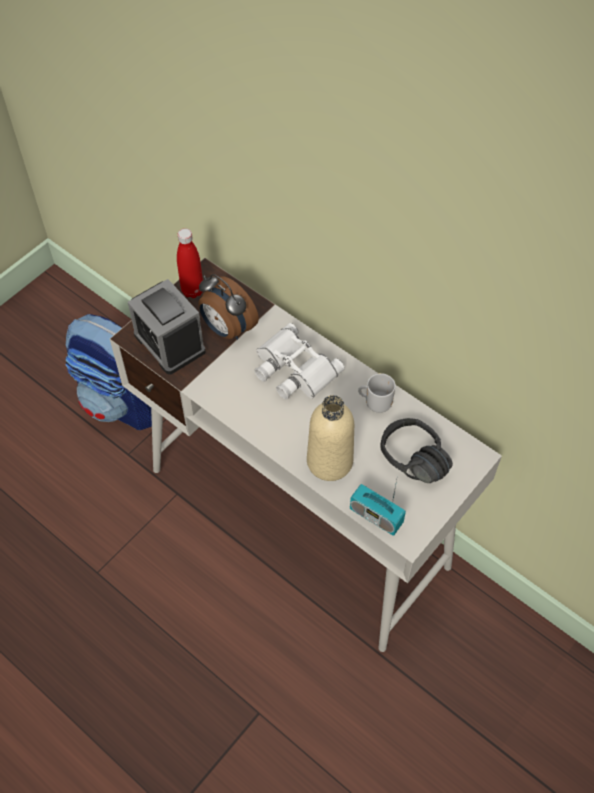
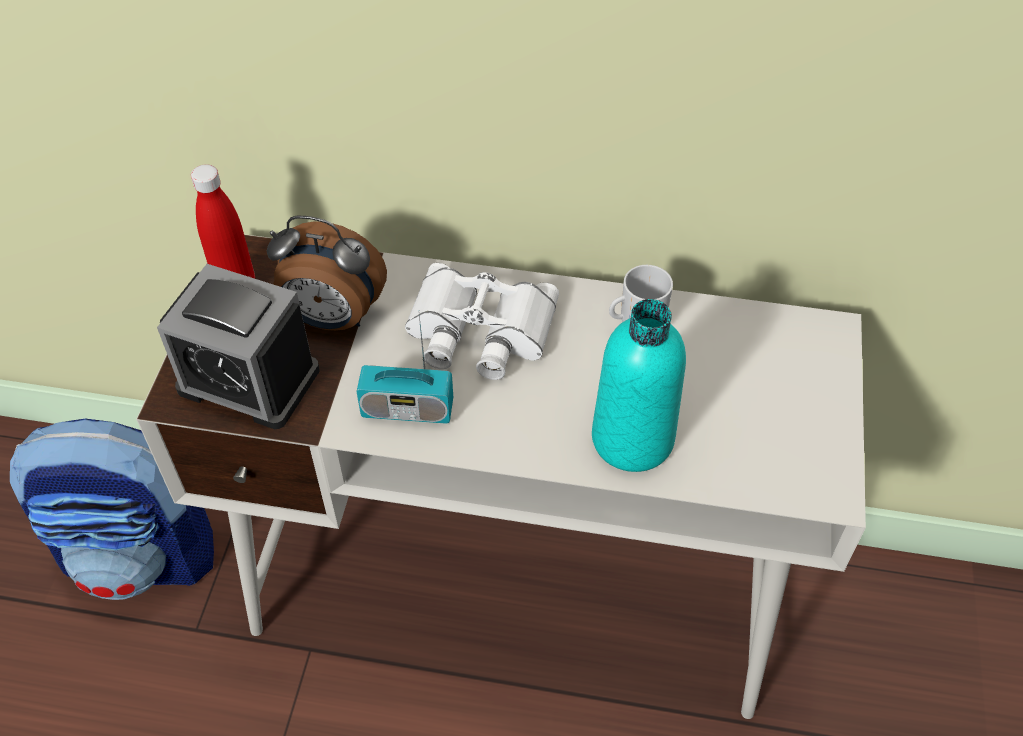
camera: 30 degrees left, 5 degrees down
(329, 461) = (632, 439): beige bottle -> turquoise bottle
(376, 516) = (761, 485): radio -> radio (407, 409)
(406, 465) = (747, 390): black headphones -> none

